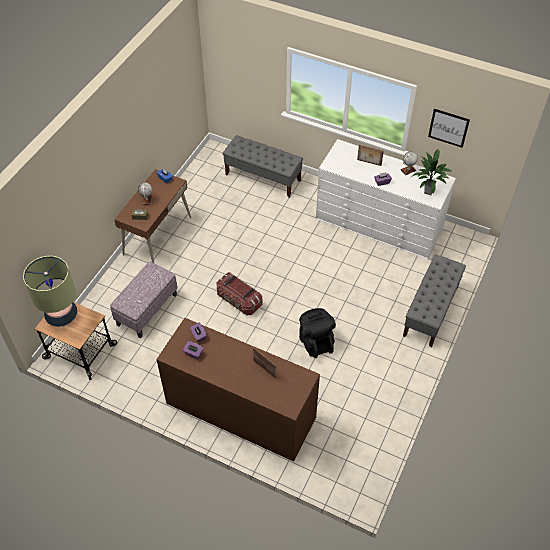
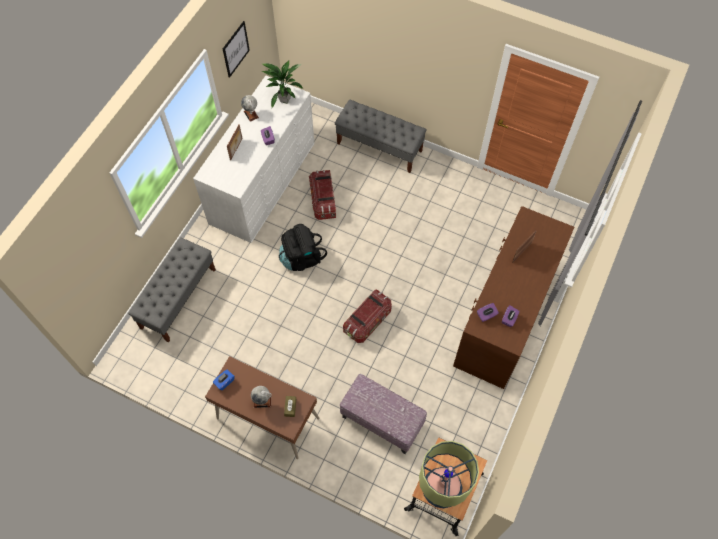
camera: 90 degrees left, 10 degrees up
(315, 341) = (419, 247): black backpack -> black backpack (301, 258)
(363, 267) = (323, 201): none -> storage box

